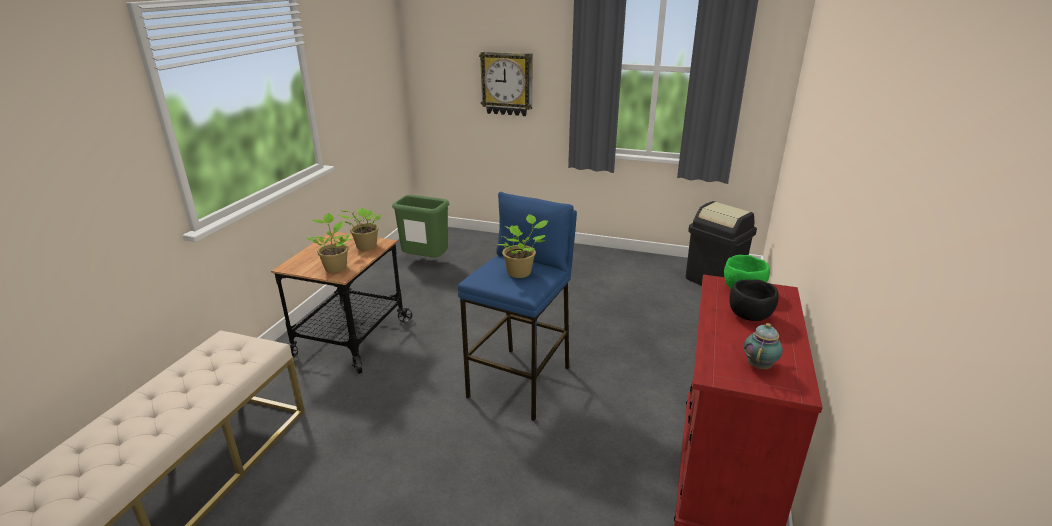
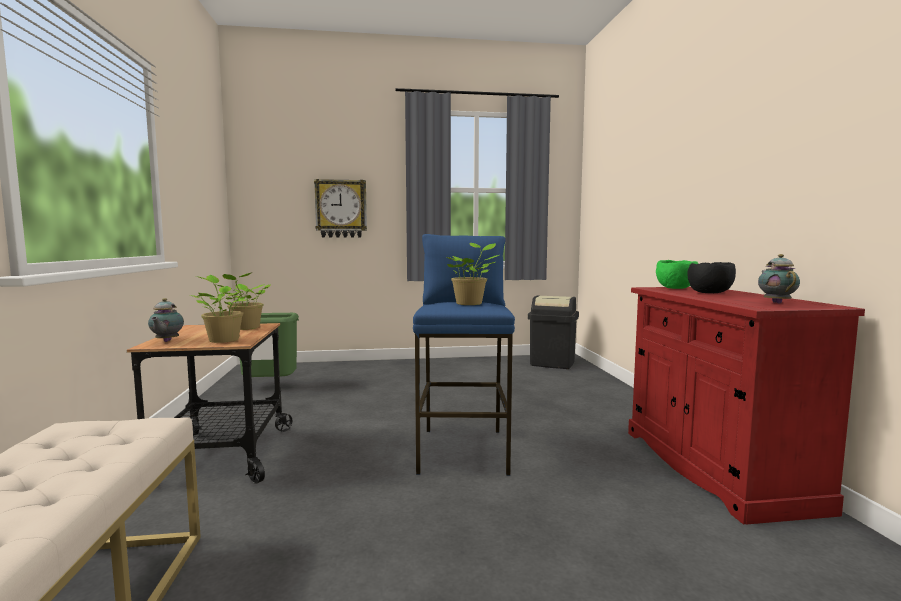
camera: 25 degrees left, 20 degrees down
(300, 262) = (166, 341): none -> teapot

